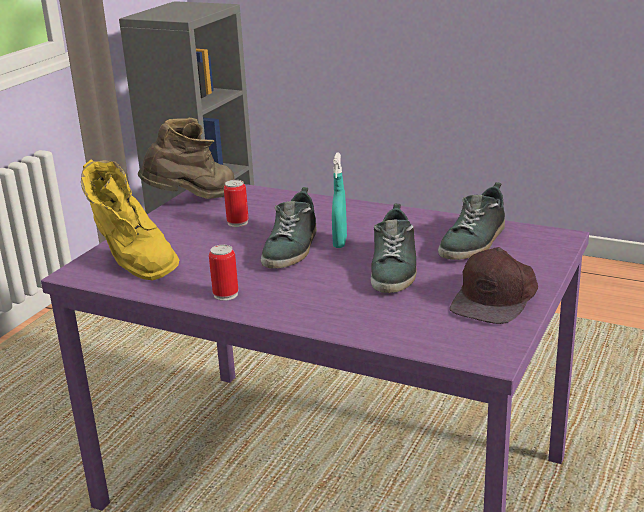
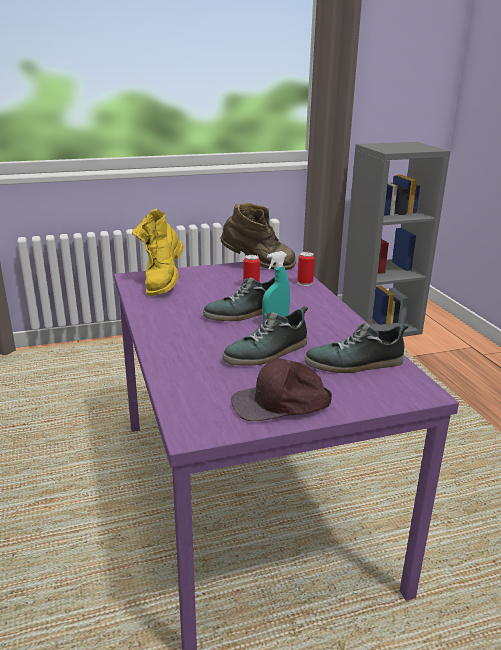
camera: 45 degrees right, 0 degrees up
(225, 294) = (159, 319): can -> can (305, 283)

